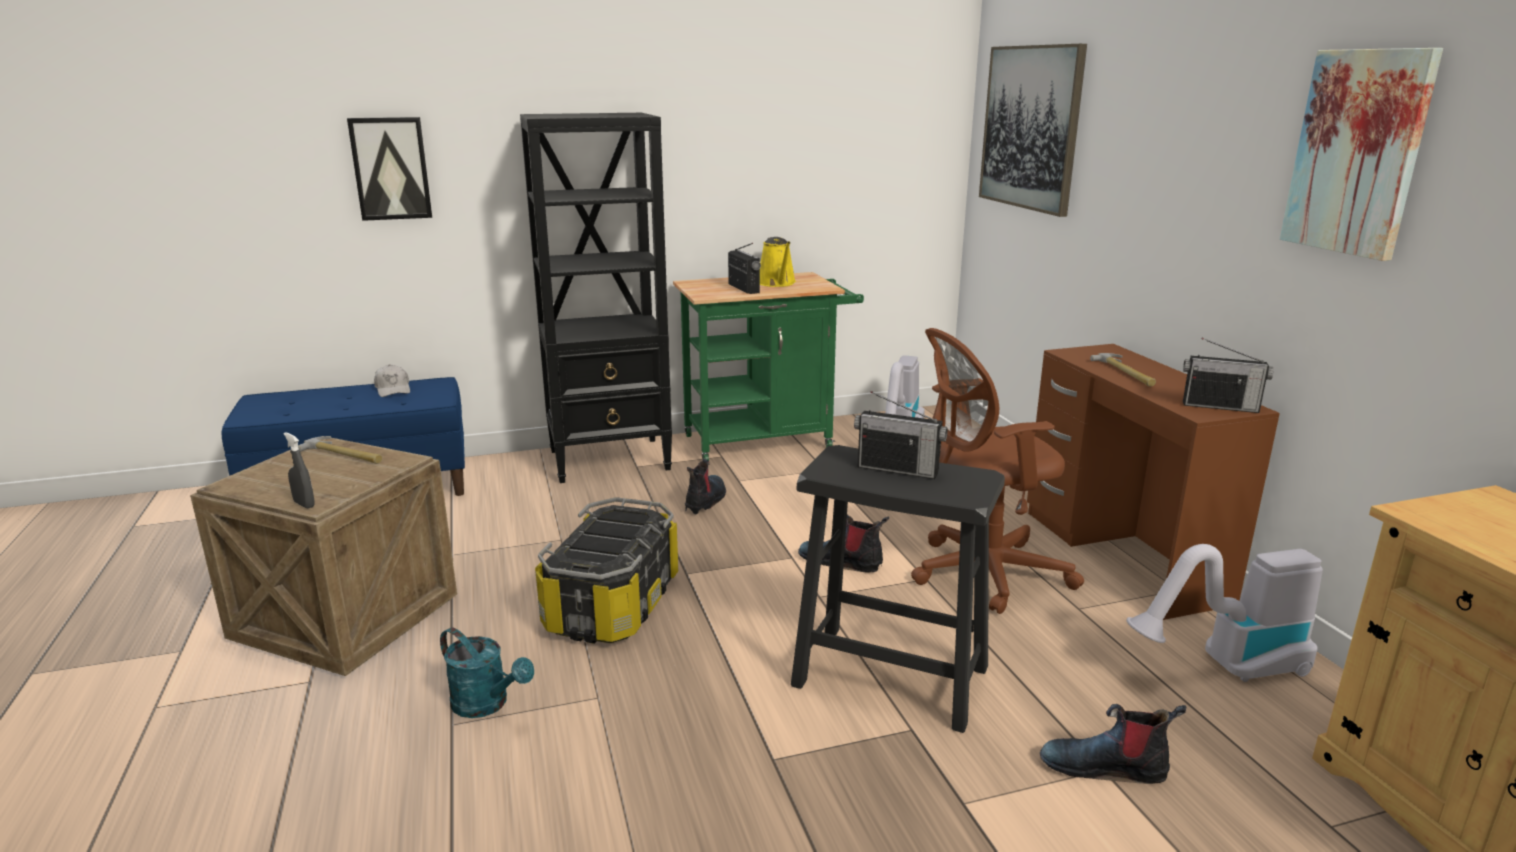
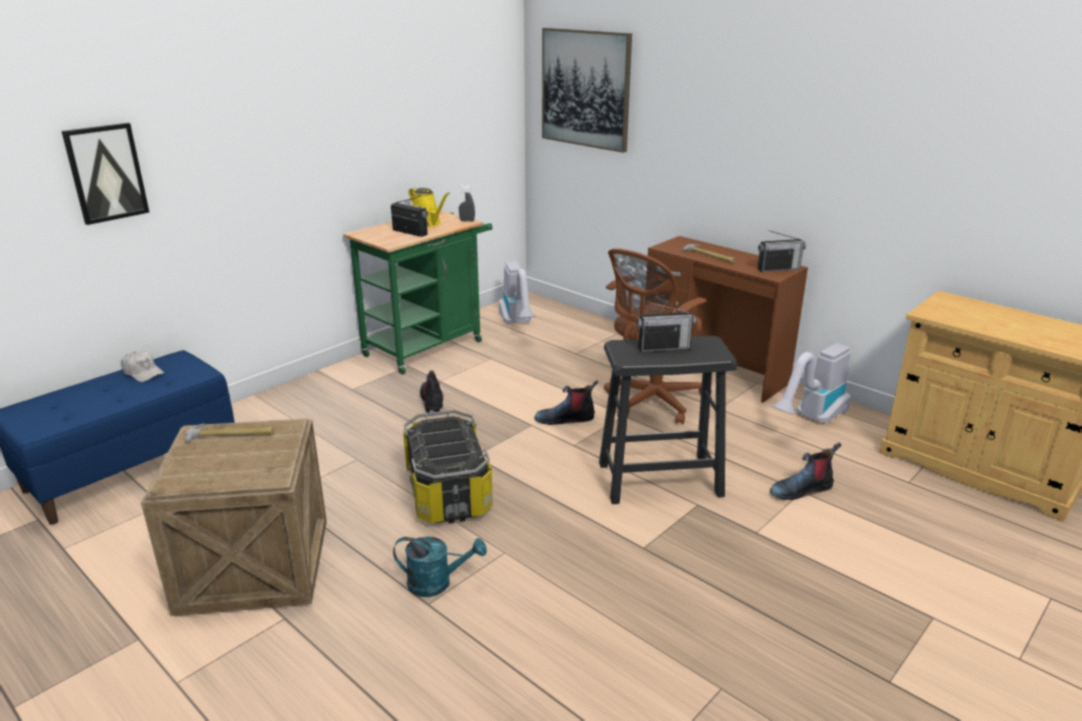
camera: 30 degrees left, 5 degrees up
(304, 504) = (263, 480): grey spray bottle -> grey spray bottle (467, 221)
(611, 460) = (325, 389): black bookcase -> none
(1358, 152) = (842, 115): picture -> none

